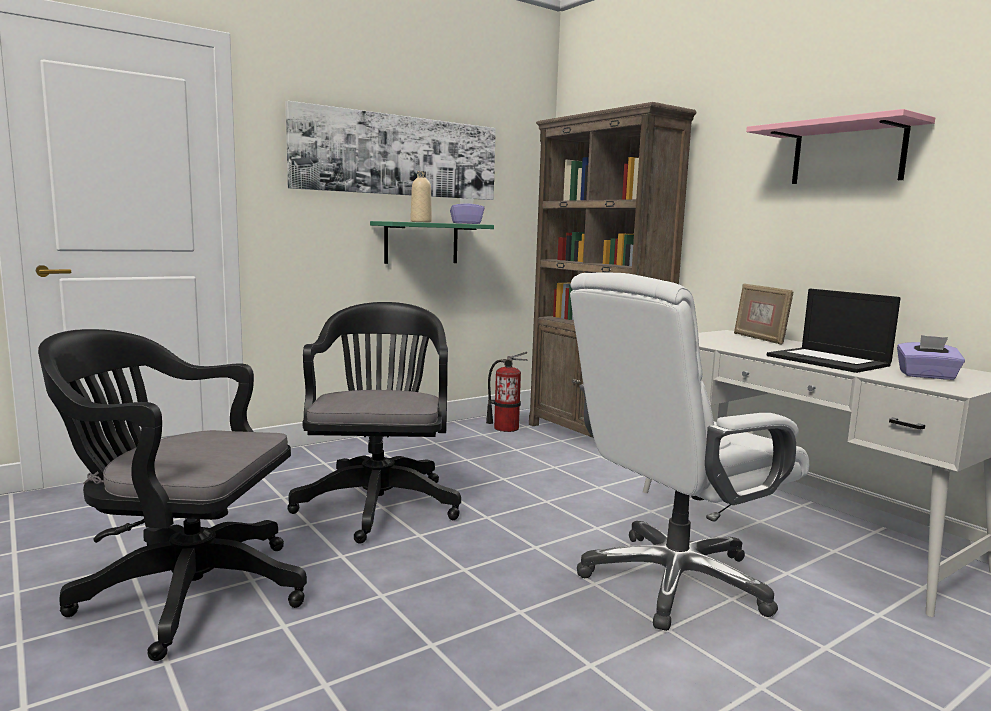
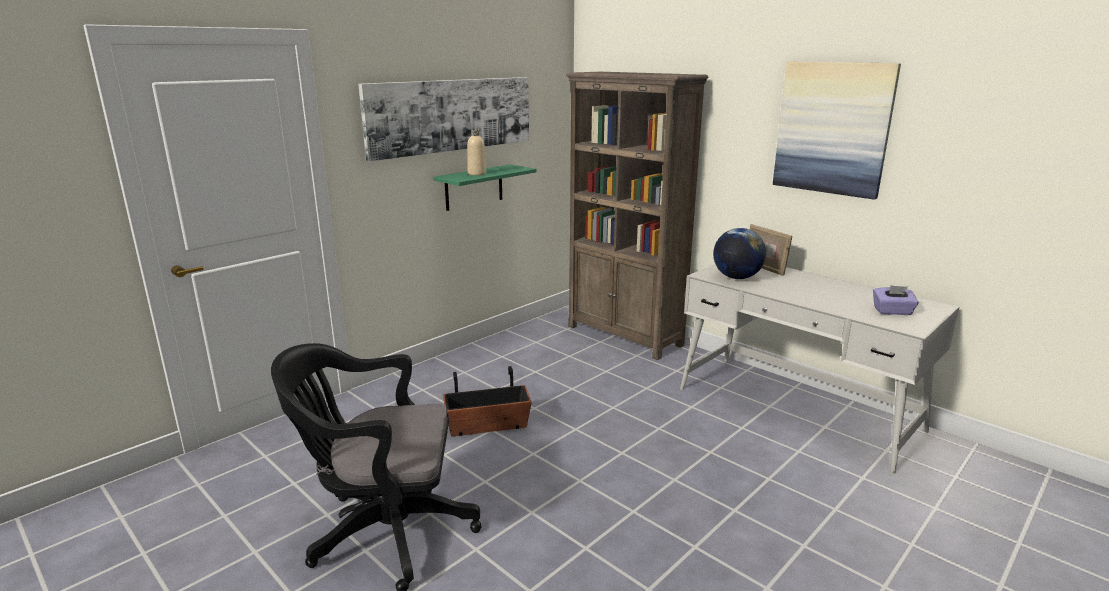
camera: 10 degrees left, 10 degrees up
(379, 502) = (487, 425): black office chair -> planter
(466, 223) = (512, 168): purple tissue box -> none
(506, 428) = (551, 333): fire extinguisher -> none
(673, 581) = (726, 469): white office chair -> none
(716, 342) = (736, 277): none -> globe
(829, 361) = (824, 298): laptop -> none
(847, 154) = (833, 128): pink shelf -> picture

